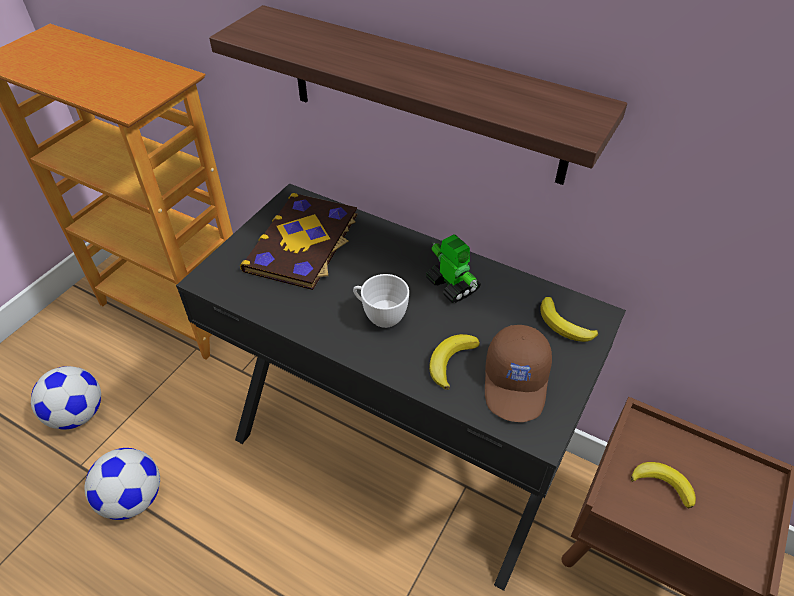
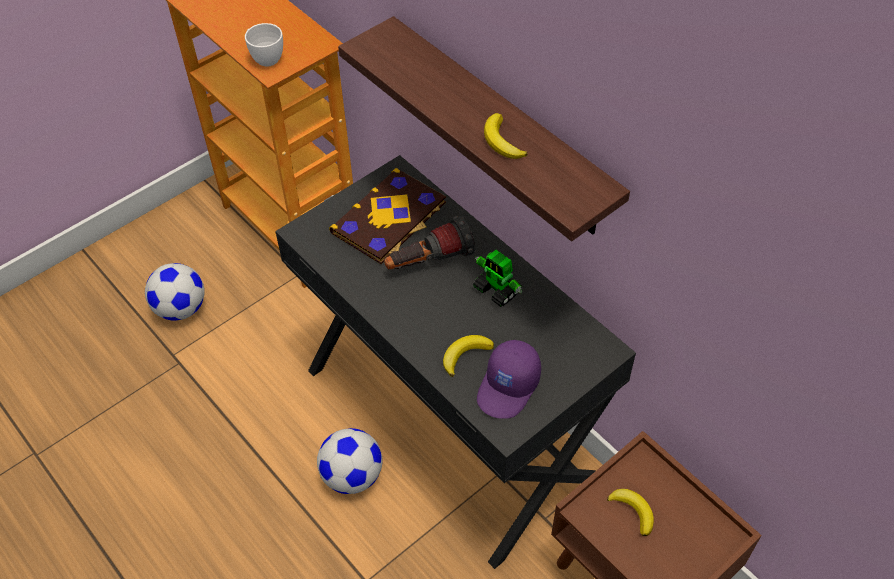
camera: 20 degrees right, 5 degrees up
(133, 499) = (209, 396): football -> football (352, 476)
(365, 275) = (429, 262): none -> flashlight
(380, 316) = (426, 301): white cup -> white cup (265, 57)
(452, 285) = (497, 290): toy robot -> toy robot turned 150 degrees clockwise
(516, 383) = (509, 387): brown cap -> purple cap
(564, 325) = (574, 351): banana -> banana (502, 141)

